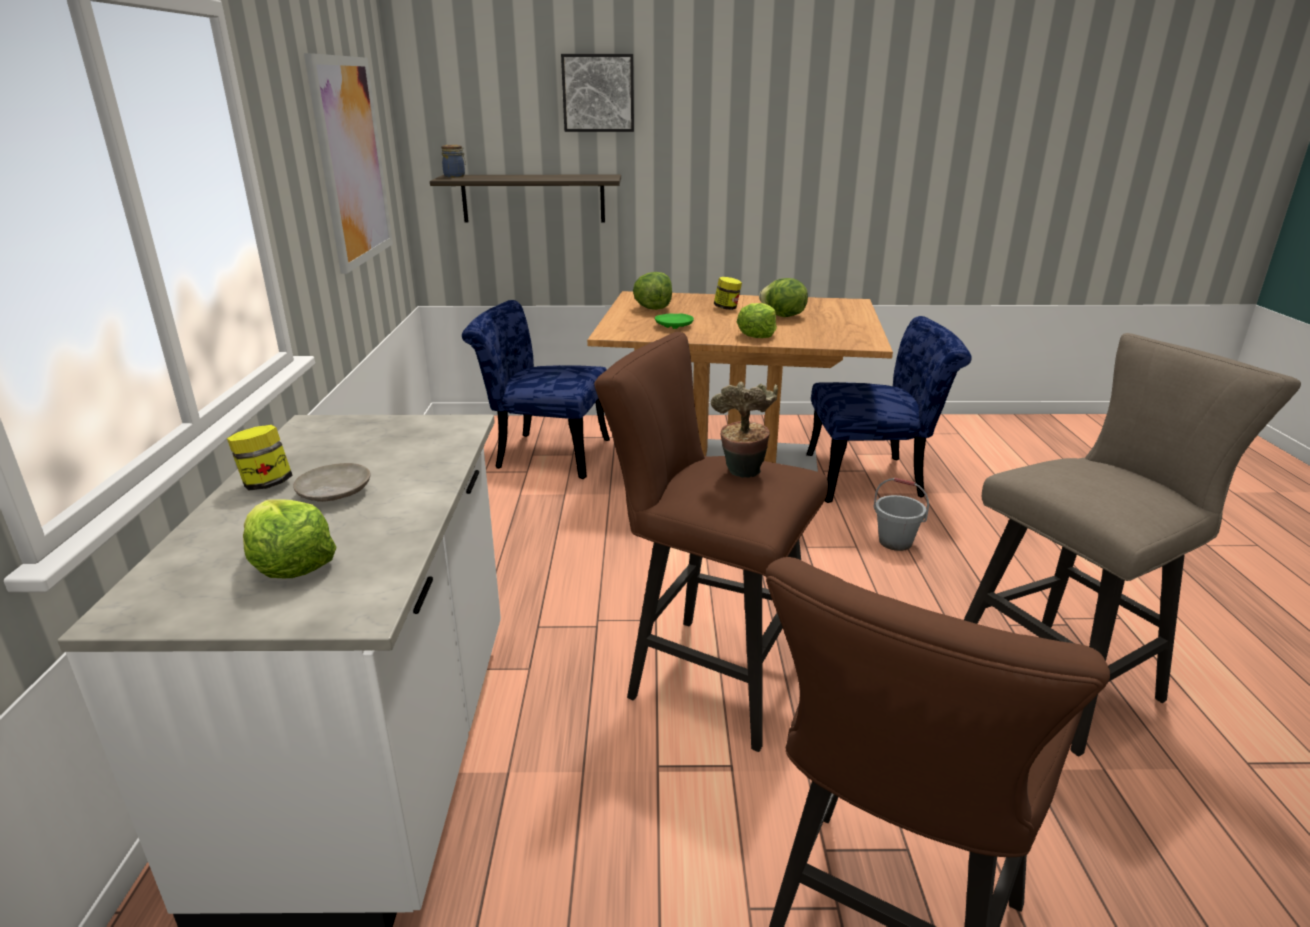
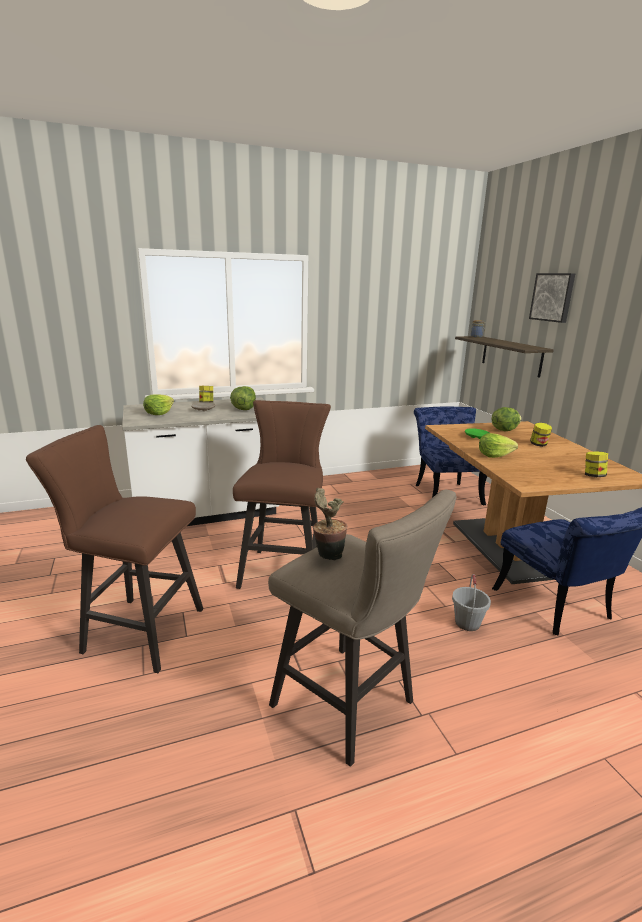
camera: 70 degrees right, 5 degrees down
(351, 161) = (401, 320): picture -> none
(742, 475) = (285, 469): potted plant -> potted plant (327, 555)
(782, 316) = (548, 459): lettuce -> lettuce (243, 409)
(846, 314) = (593, 476): none -> jar

